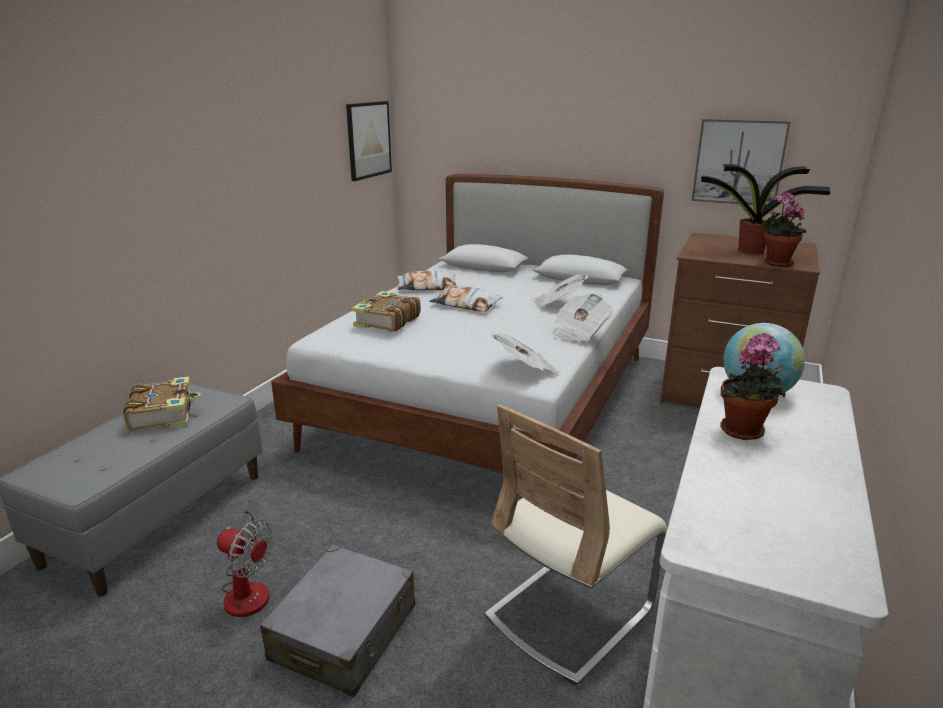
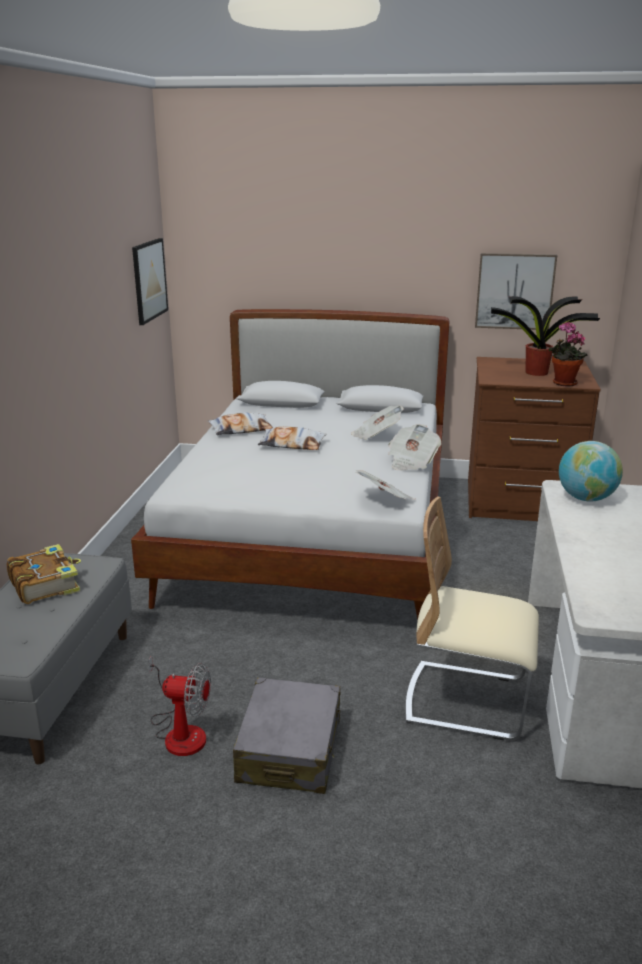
camera: 15 degrees left, 0 degrees up
(386, 321) = (229, 468): book -> none
(569, 613) = (467, 701): beige chair -> beige chair turned 75 degrees clockwise
(744, 433) = (591, 530): potted plant -> none

